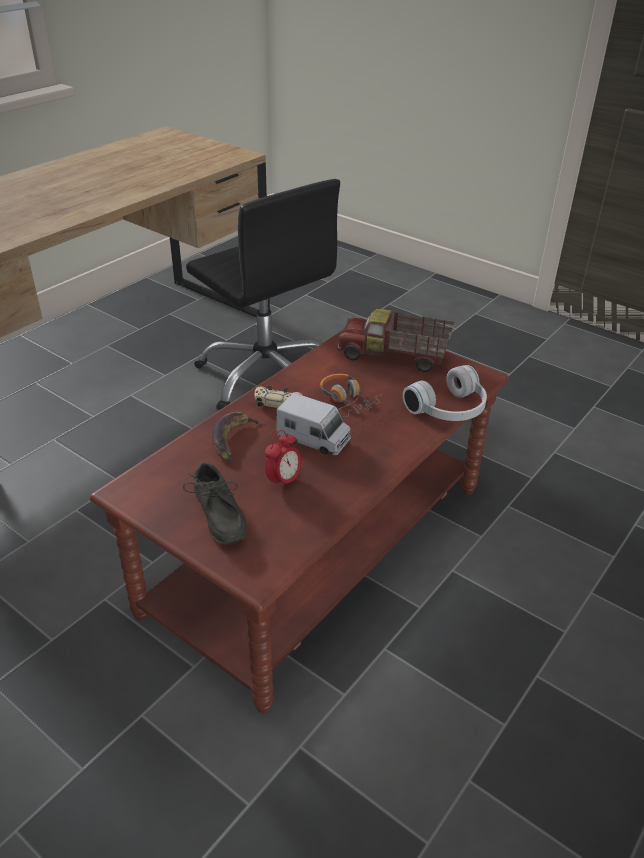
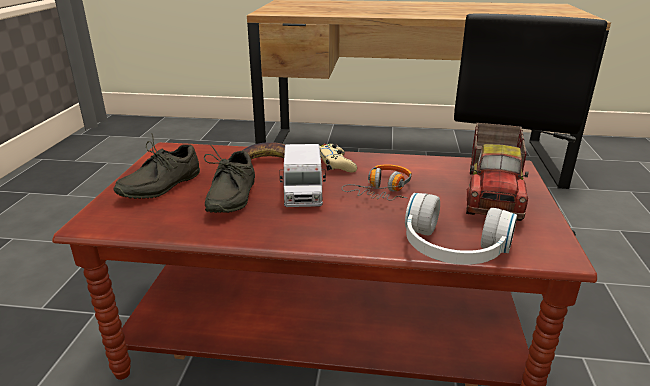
camera: 60 degrees right, 10 degrees down
(284, 481) = (228, 197): alarm clock -> grey shoe
(394, 357) = (493, 192): toy truck -> toy truck turned 150 degrees counterclockwise

